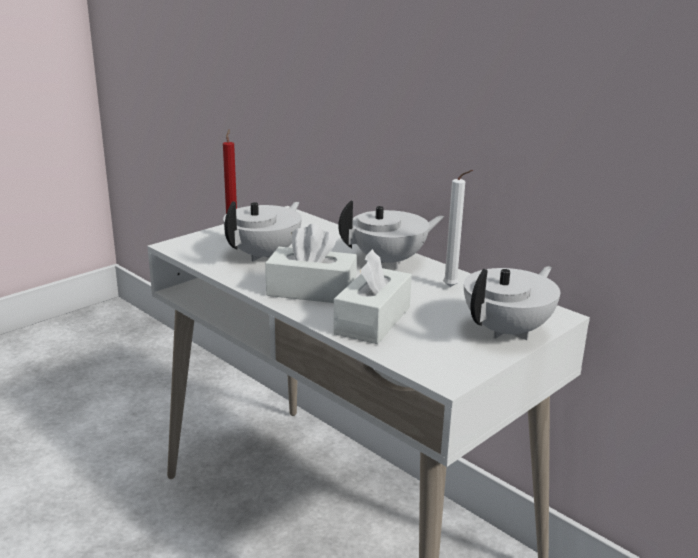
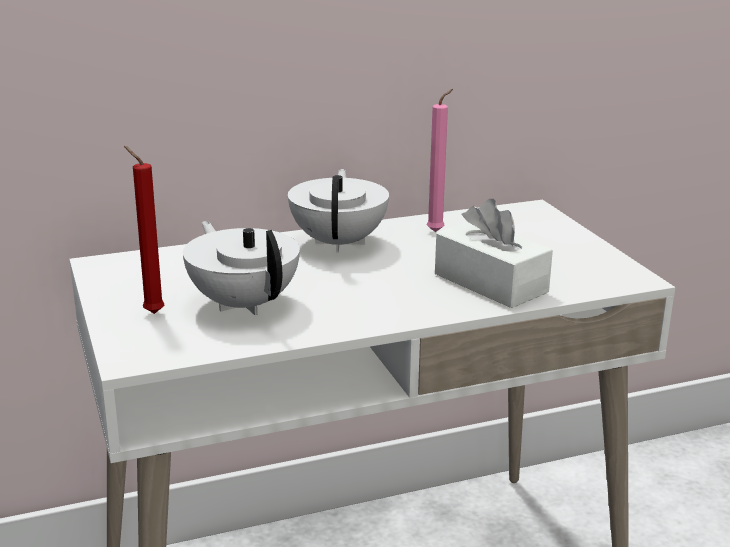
camera: 65 degrees left, 0 degrees up
(311, 291) = (387, 298): white tissue box -> none
(452, 287) = (437, 231): white candle -> pink candle
(508, 331) = (552, 233): white teapot -> none

